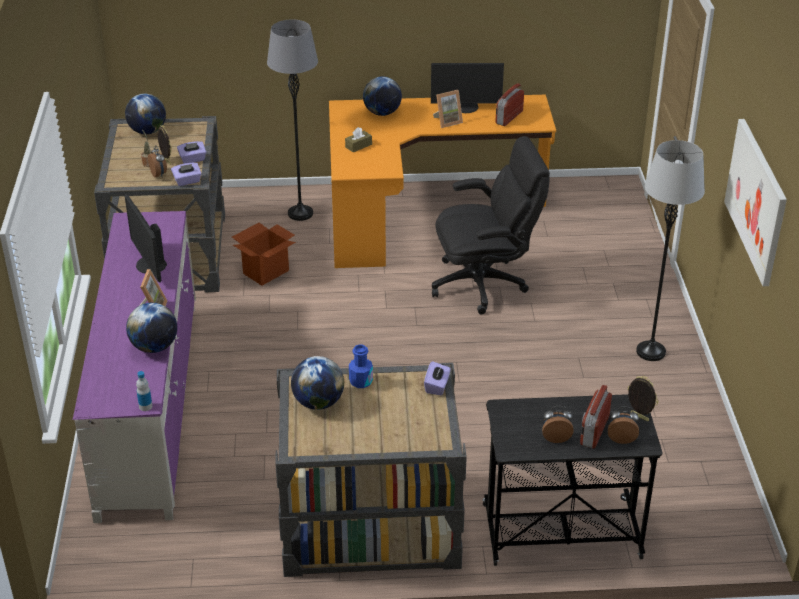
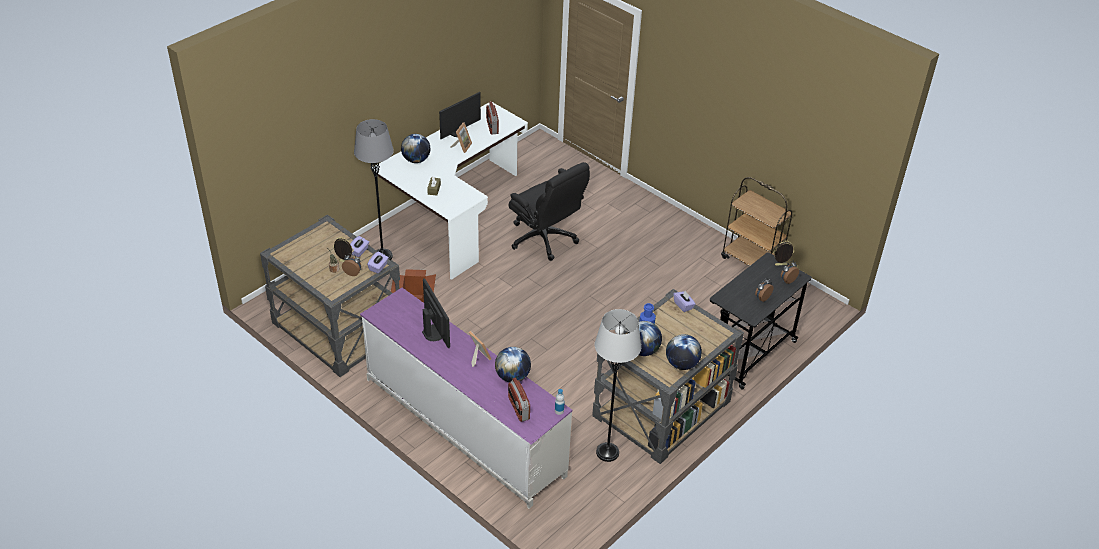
camera: 45 degrees left, 5 degrees up
(147, 131) = (299, 248): globe -> globe (682, 364)
(150, 265) = (435, 332): monitor -> monitor turned 135 degrees counterclockwise
(422, 211) = (453, 215): orange desk -> white desk
(485, 284) = (545, 241): black office chair -> black office chair turned 105 degrees clockwise
(594, 431) = (772, 284): radio -> radio (518, 408)
(650, 351) = (672, 232): grey floor lamp -> grey floor lamp (607, 452)
(709, 439) = (751, 263): none -> brown cart
(756, 200) = (749, 117): picture -> none

